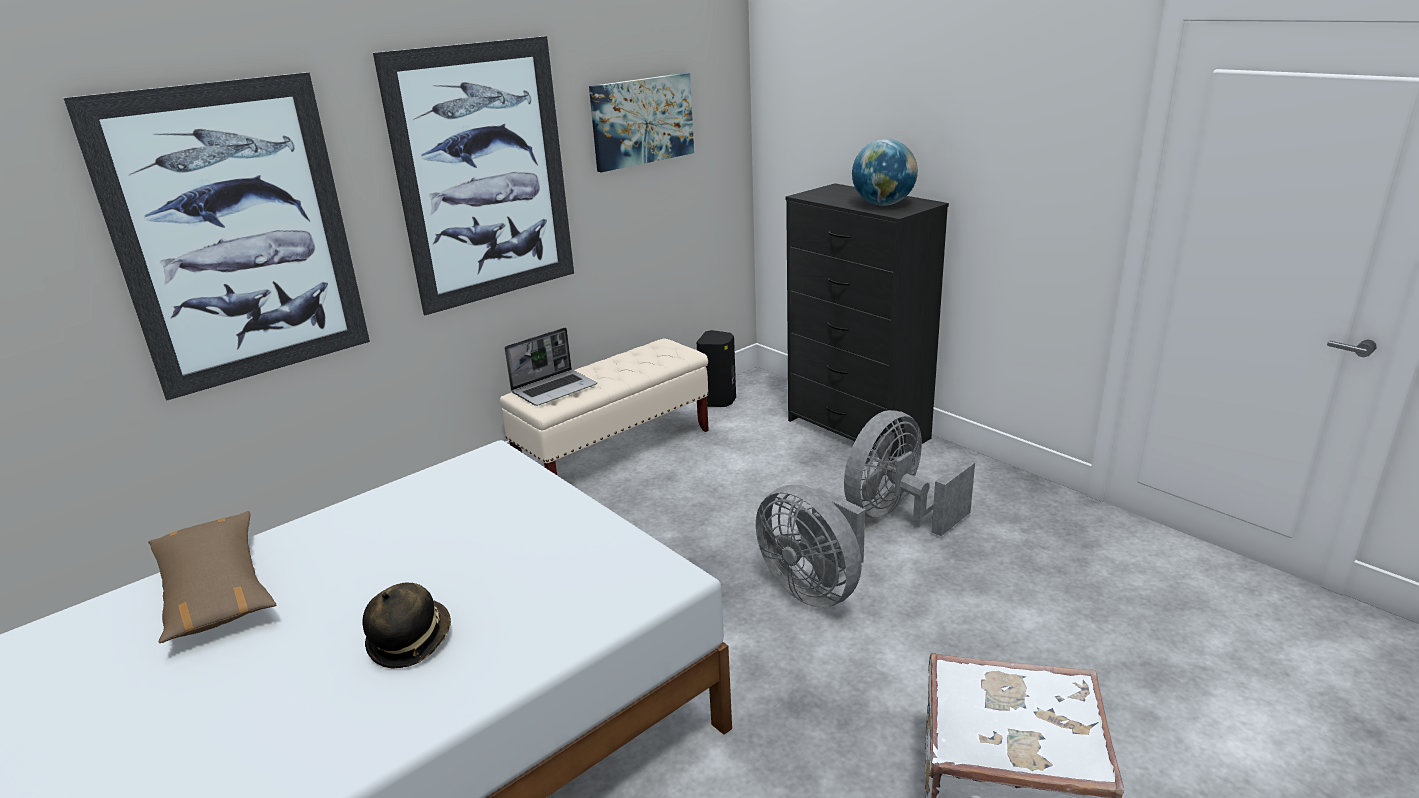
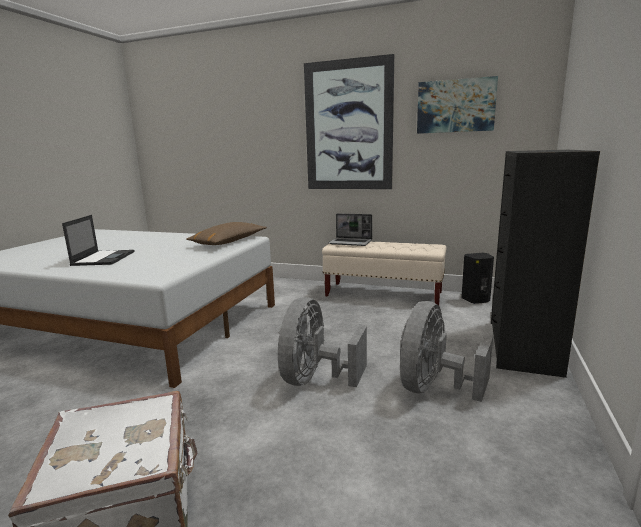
camera: 60 degrees right, 10 degrees down
(215, 590) = (135, 236): brown pillow -> brown pillow (228, 242)
(236, 236) = (243, 136): picture -> none
(410, 641) = (104, 258): hat -> laptop
(883, 204) = (543, 151): globe -> none
(896, 514) = (433, 388): grey fan -> grey fan turned 75 degrees counterclockwise

